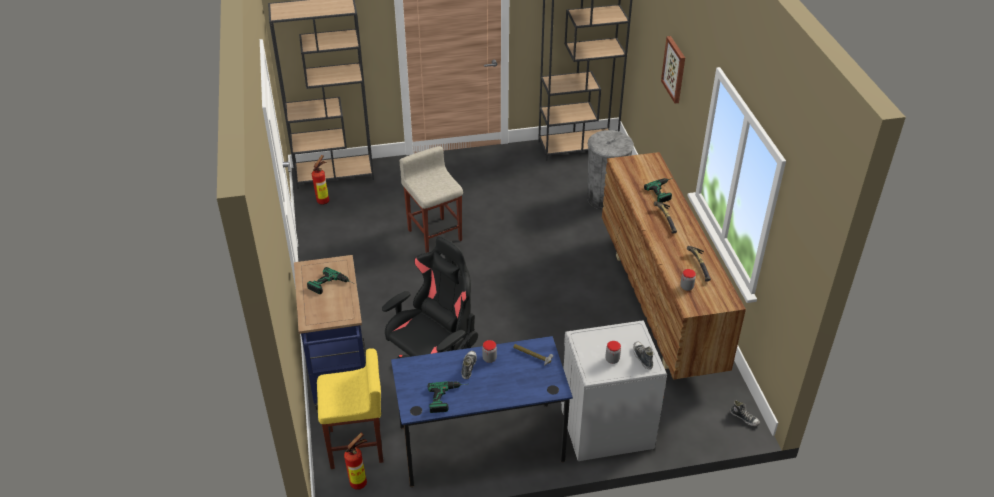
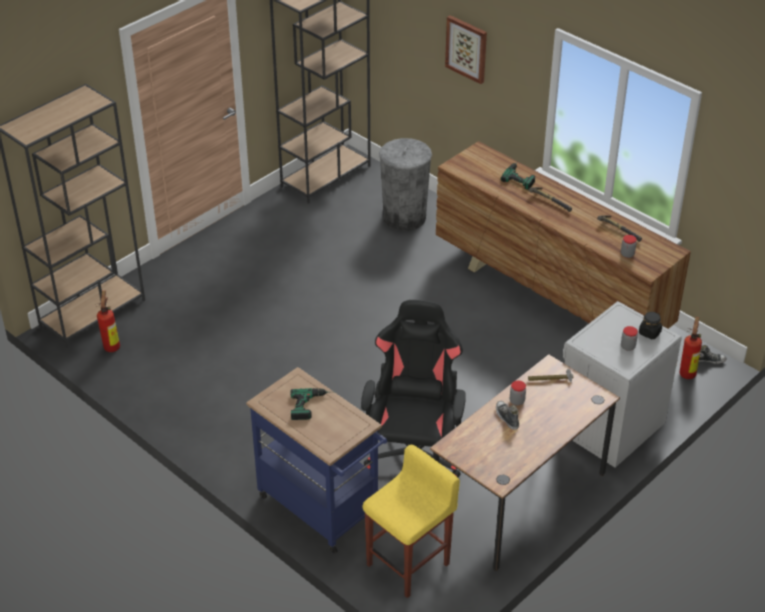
camera: 35 degrees left, 0 degrees up
(361, 482) = (447, 593): fire extinguisher -> fire extinguisher (688, 373)
(434, 234) = (271, 327): beige stool -> none
(449, 398) = (519, 453): power drill -> none
(481, 443) = (519, 498): blue desk -> brown desk
(642, 357) = (649, 332): shoe -> black jar

